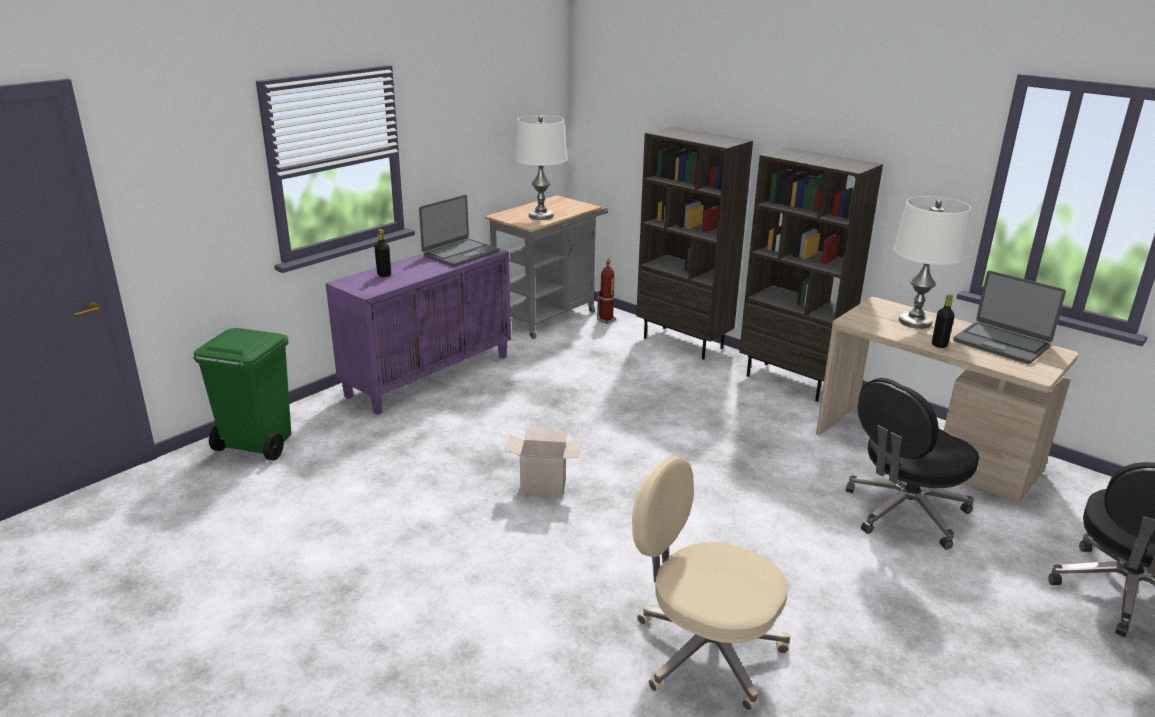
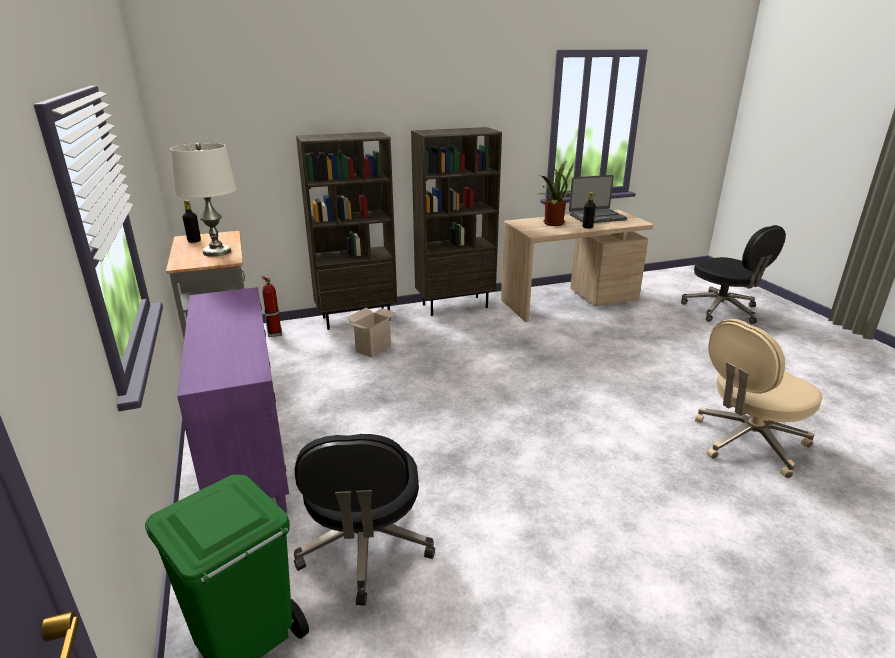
camera: 60 degrees left, 0 degrees up
(384, 275) = (215, 355): black bottle -> black bottle (194, 241)
(460, 254) = (225, 307): laptop -> none
(545, 486) = (512, 445): cardboard box -> cardboard box (373, 348)
(904, 512) = (628, 330): black office chair -> black office chair (365, 548)
(915, 322) = (551, 223): white table lamp -> potted plant

